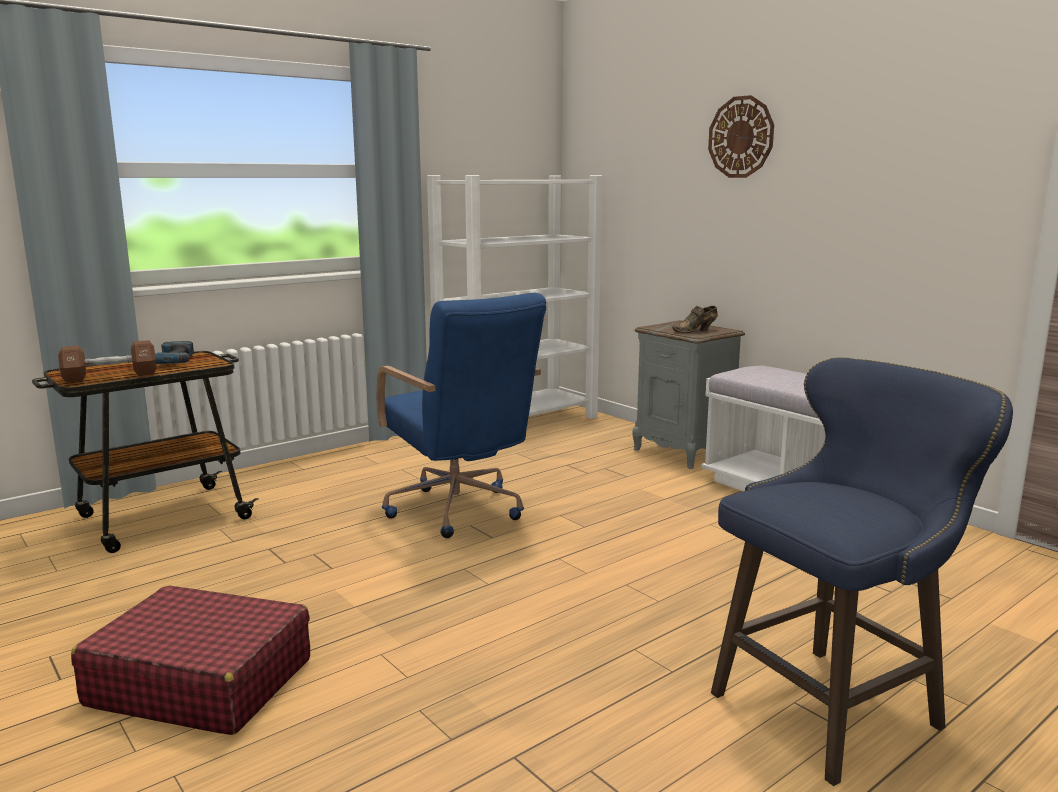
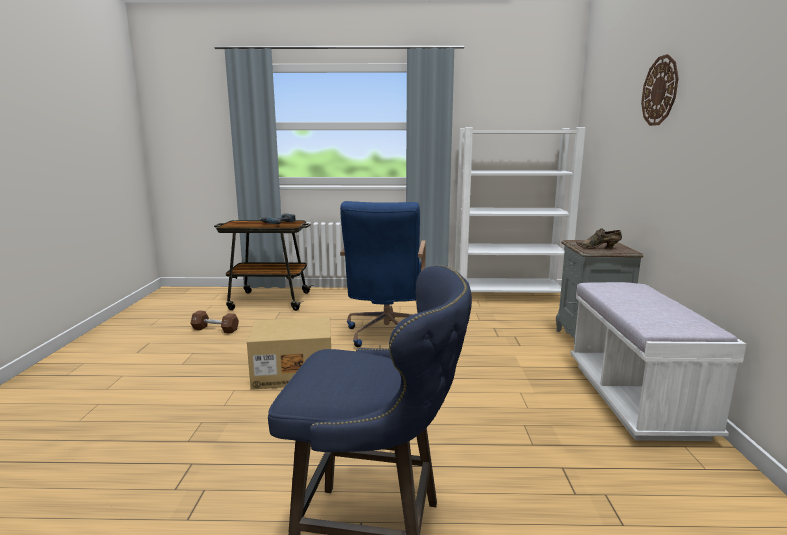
camera: 40 degrees right, 0 degrees up
(110, 376) = (241, 225): brown dumbbell -> brown dumbbell (215, 329)
(200, 682) = (165, 372): red suitcase -> none
(424, 599) = (294, 372): none -> cardboard box

